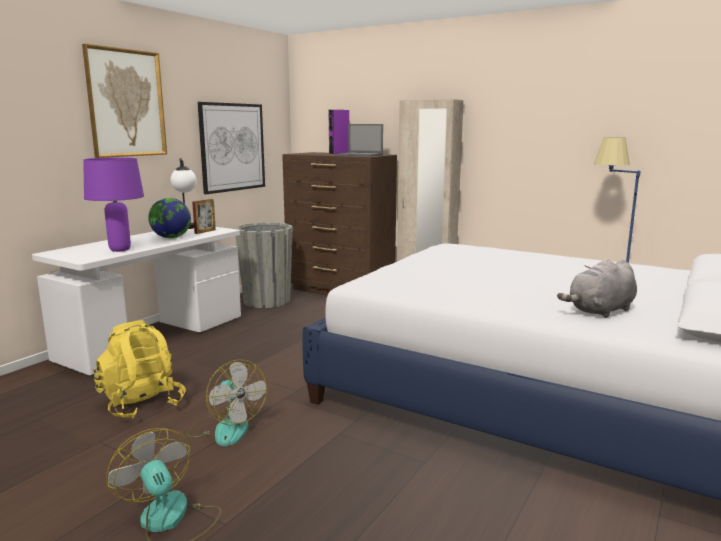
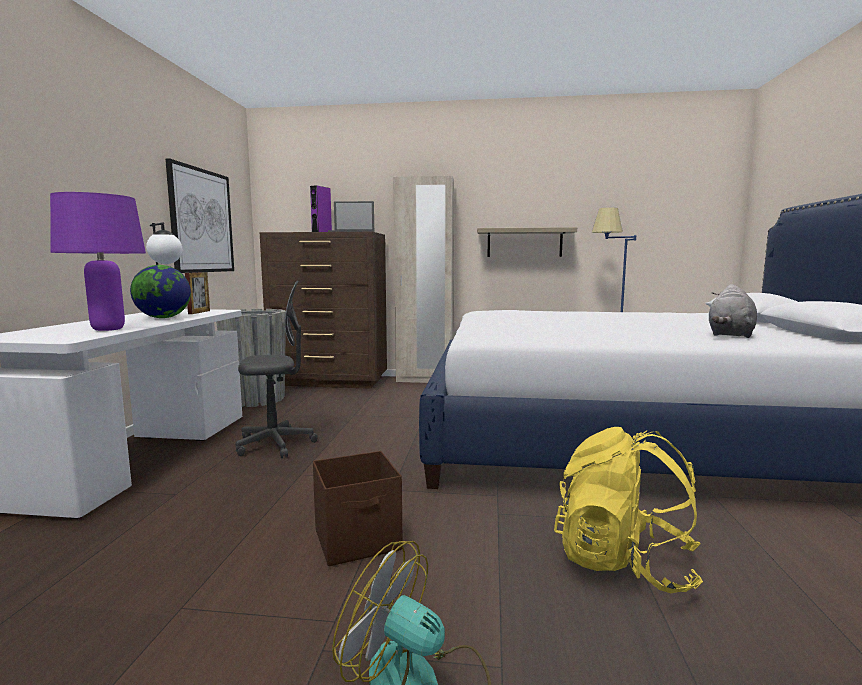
camera: 25 degrees left, 5 degrees down
(126, 103) = (84, 139): picture -> none
(142, 404) = (202, 538): yellow backpack -> yellow backpack (624, 563)
(226, 428) = (359, 540): fan -> brown storage box
(243, 344) = (275, 444): none -> grey office chair
(533, 168) = (524, 243): none -> shelf

